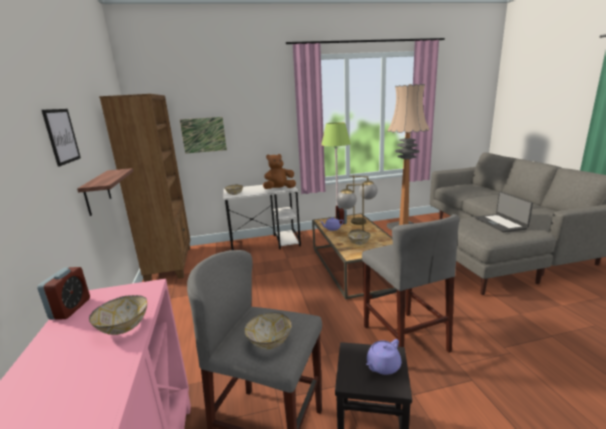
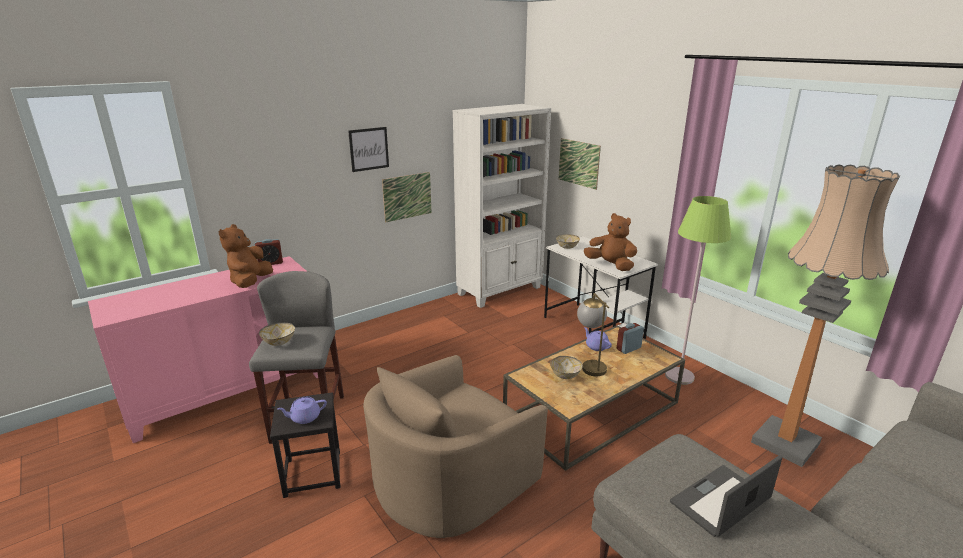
camera: 65 degrees right, 5 degrees up
(97, 192) = (407, 196): shelf -> picture
(123, 327) = (250, 283): bowl -> brown plush toy
(170, 263) = (500, 291): brown bookcase -> white bookcase
(364, 222) = (644, 367): table lamp -> none
(382, 366) = (304, 417): purple teapot -> purple teapot turned 45 degrees counterclockwise
(404, 338) = (450, 480): grey stool -> beige armchair

